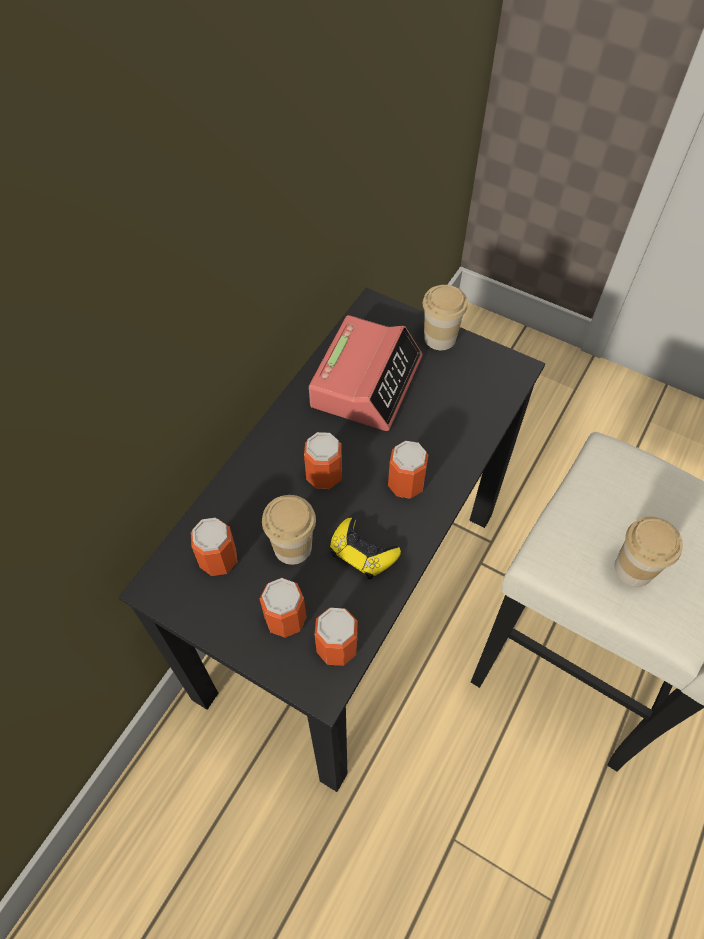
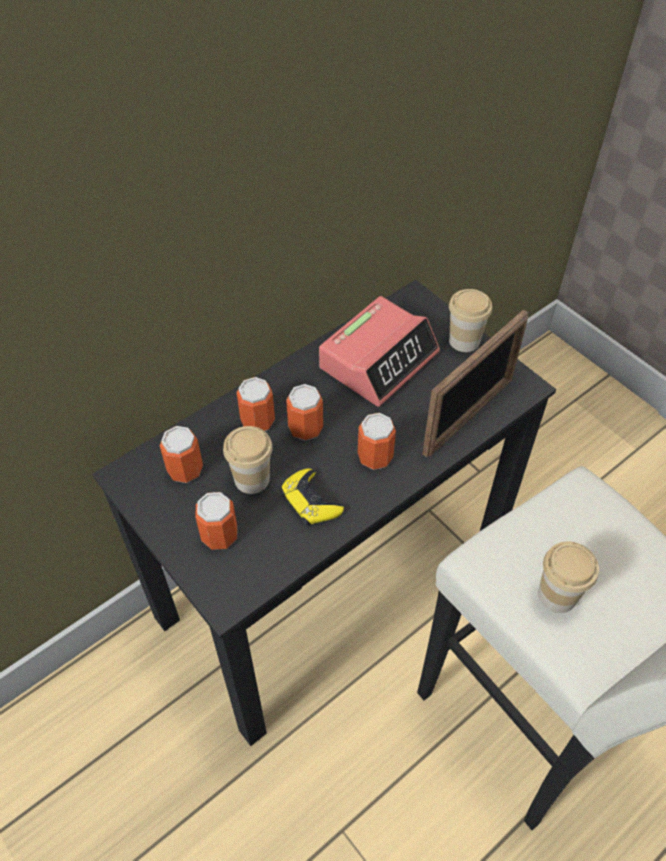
camera: 20 degrees right, 5 degrees down
(337, 647) = (253, 572): can -> can (257, 421)
(477, 414) = (468, 416): none -> picture frame

